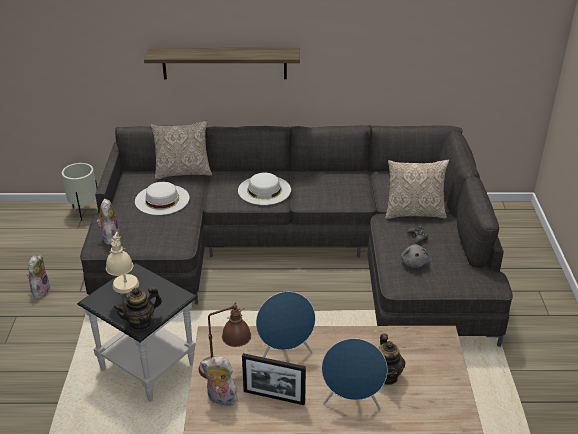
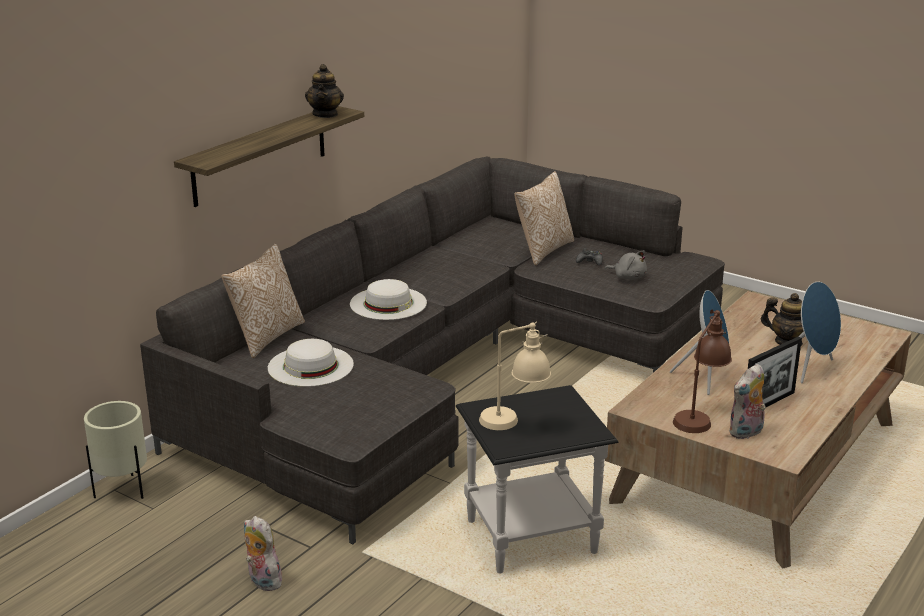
camera: 55 degrees left, 10 degrees down
(110, 237) = (345, 423): plush toy -> none
(141, 322) = (586, 429): teapot -> teapot (325, 114)

